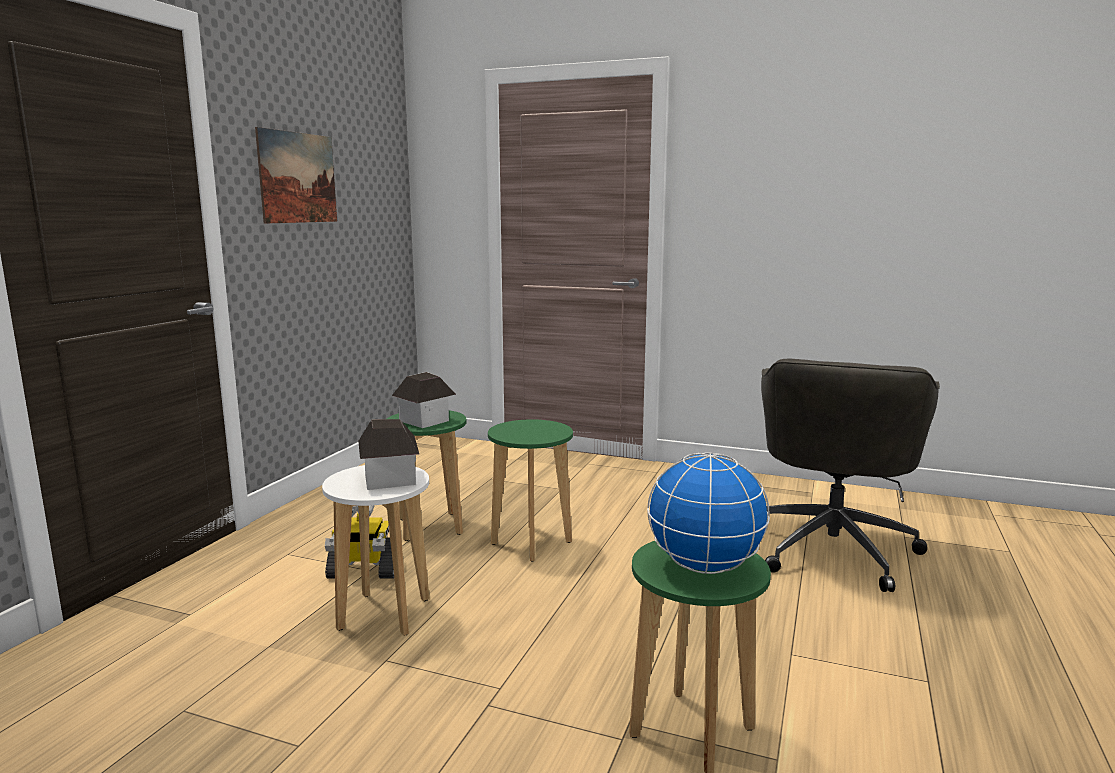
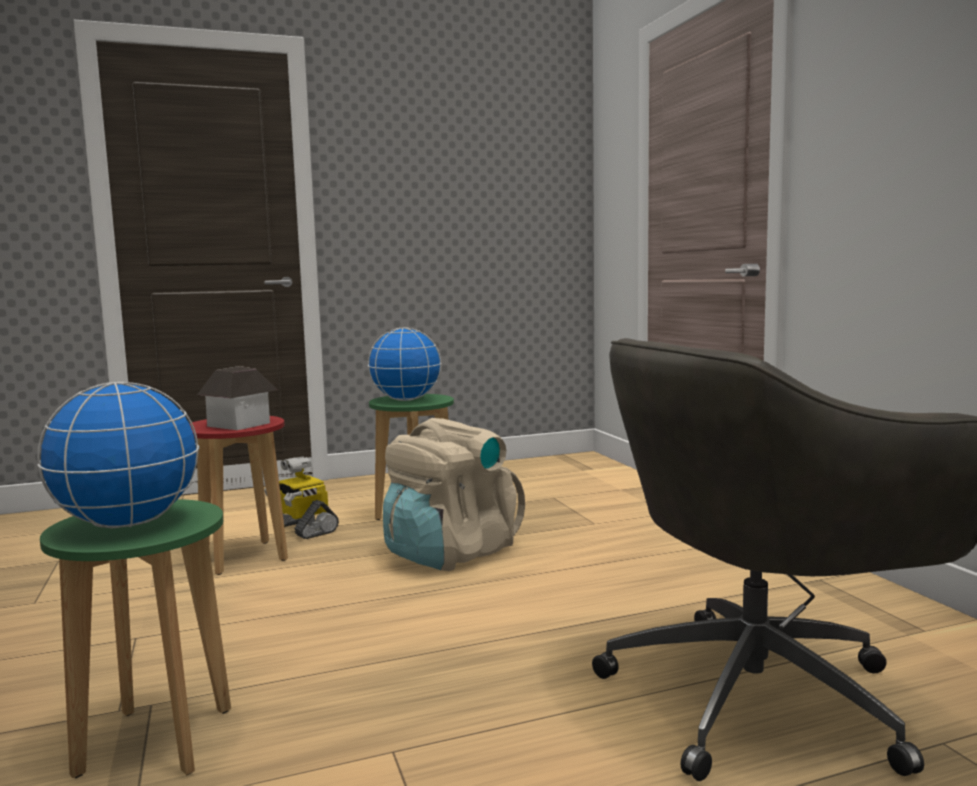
camera: 50 degrees right, 5 degrees down
(298, 178) = (415, 171): picture -> none
(383, 614) = (243, 557): white stool -> red stool
(425, 420) = (406, 400): toy house -> globe
(531, 543) = (450, 553): green stool -> beige backpack

